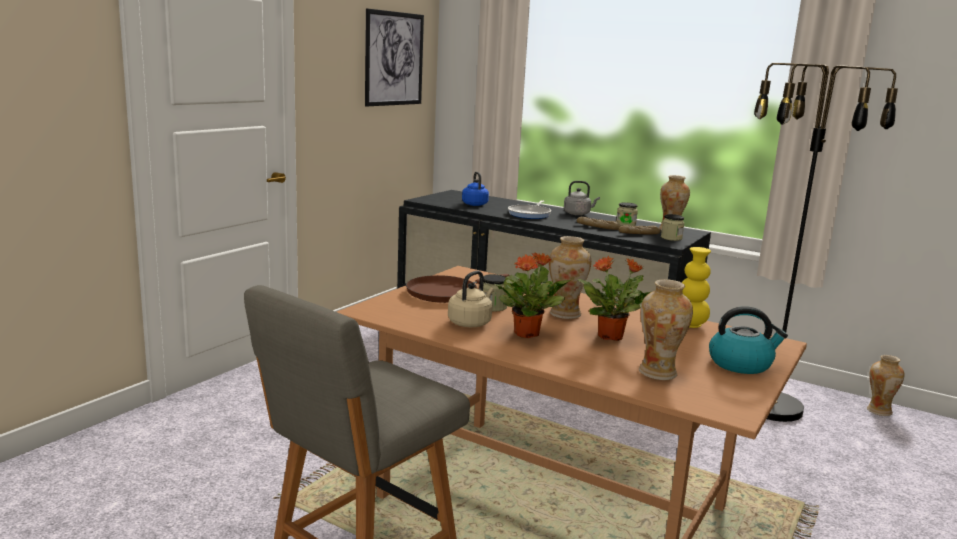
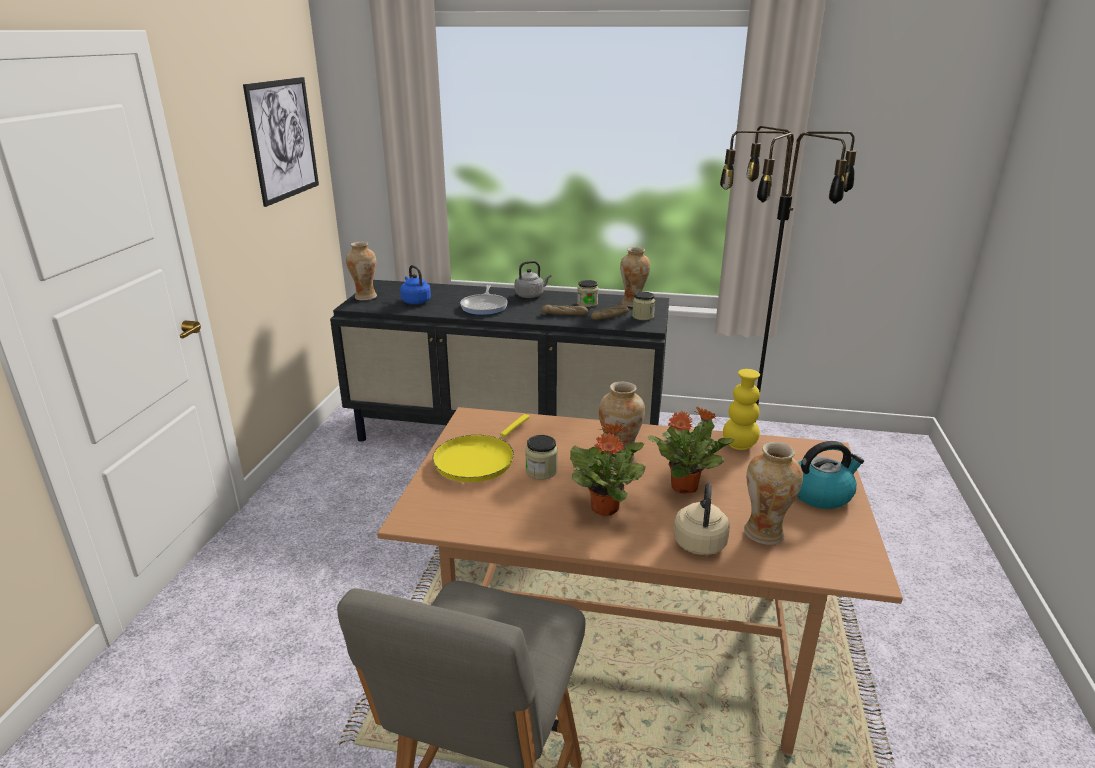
camera: 20 degrees left, 10 degrees up
(446, 292) = (477, 460): brown frying pan -> yellow frying pan
(471, 323) = (538, 506): beige kettle -> beige kettle (700, 541)
(879, 411) = (830, 439): vase -> vase (365, 297)

